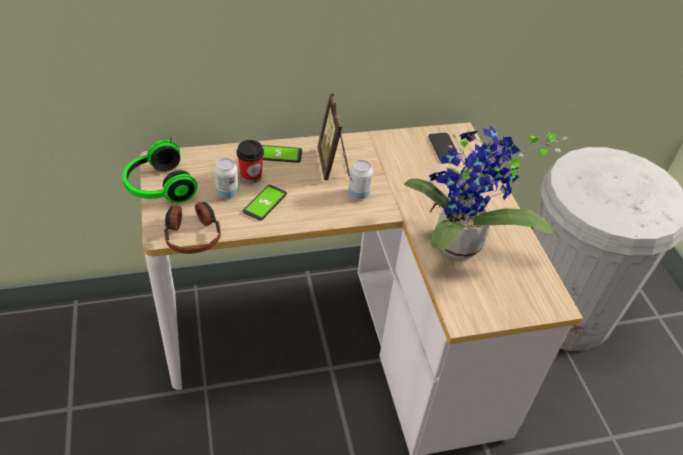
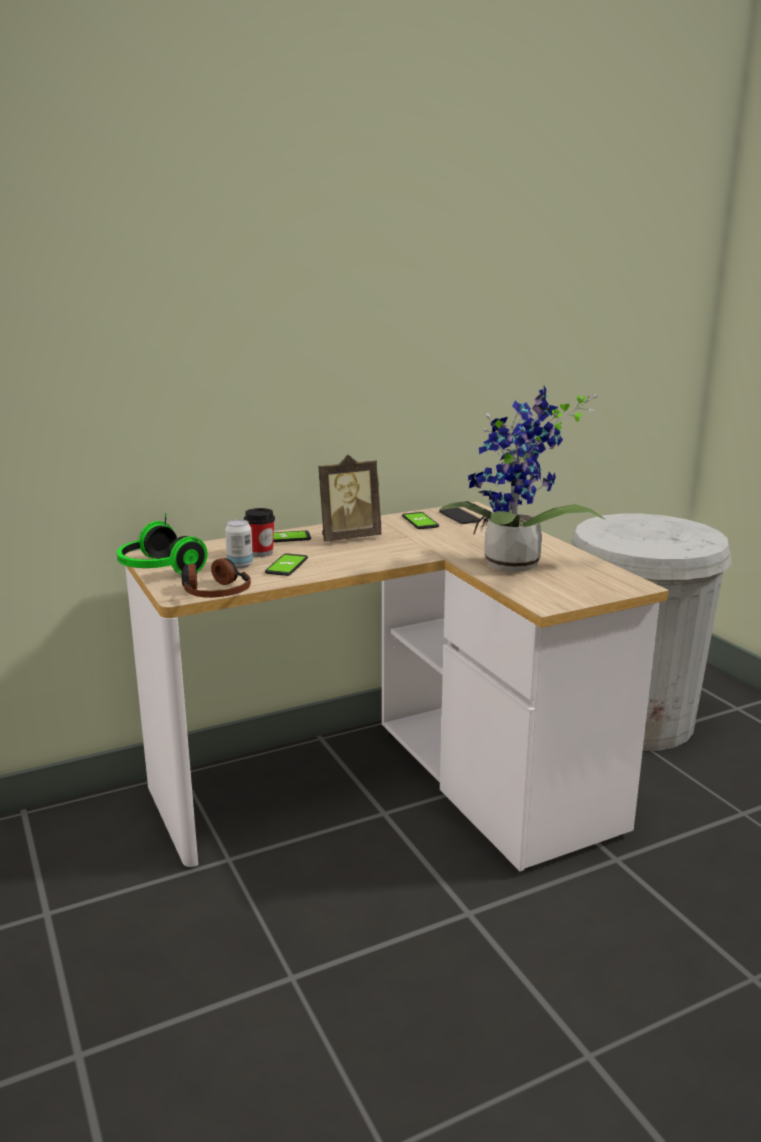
camera: 10 degrees left, 25 degrees down
(333, 165) = (348, 537): picture frame -> picture frame turned 90 degrees counterclockwise
(358, 194) = (387, 550): can -> none
(405, 150) = (420, 521): none -> phone

